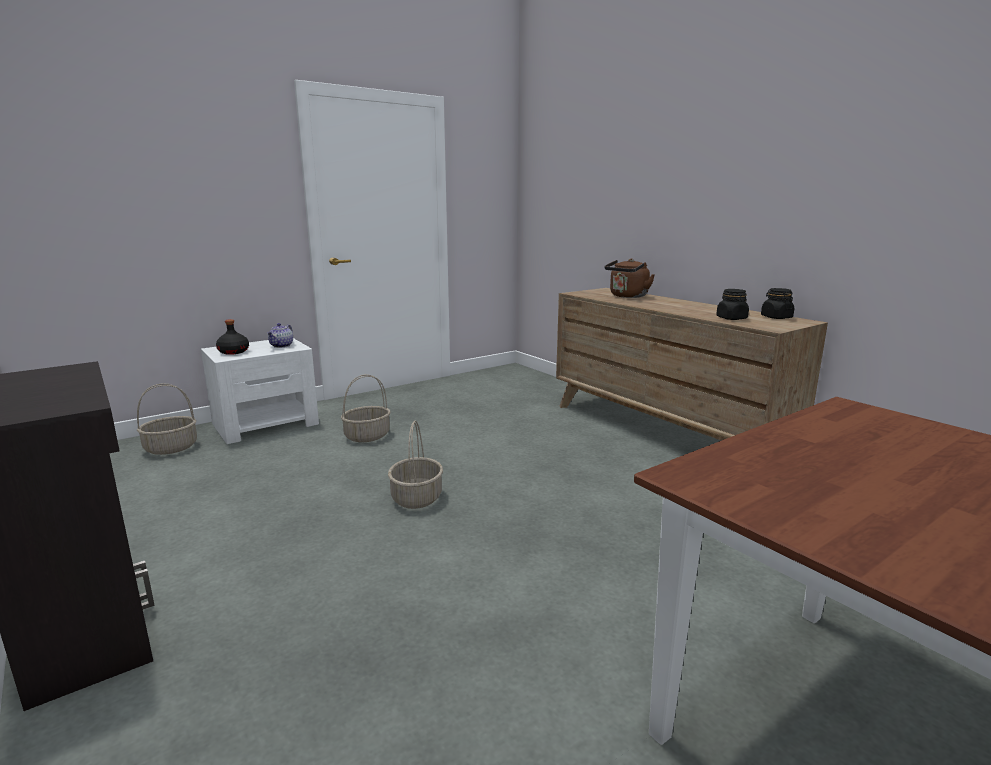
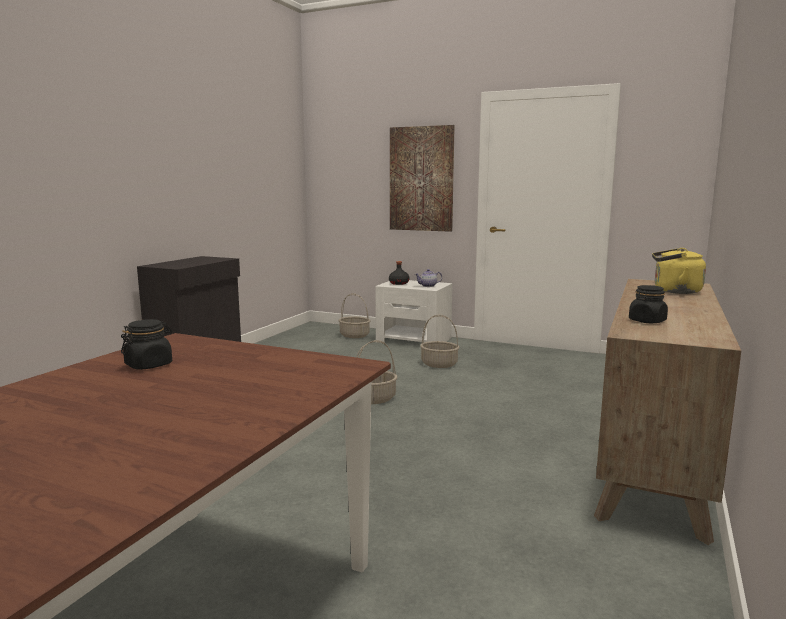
camera: 60 degrees right, 5 degrees down
(220, 197) = (421, 179): none -> picture
(627, 296) = (674, 291): brown kettle -> yellow kettle
(776, 317) = (705, 333): black jar -> black jar (149, 365)

